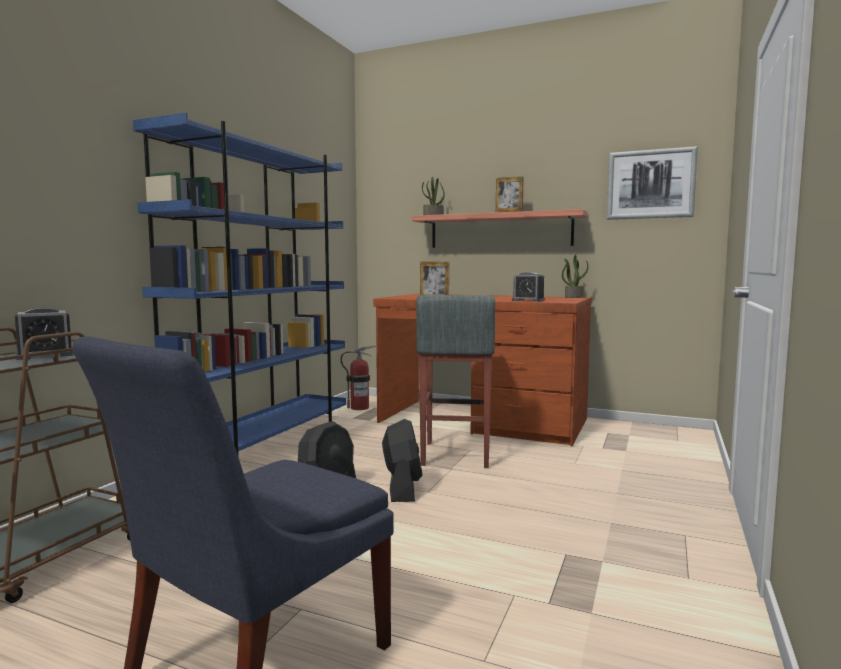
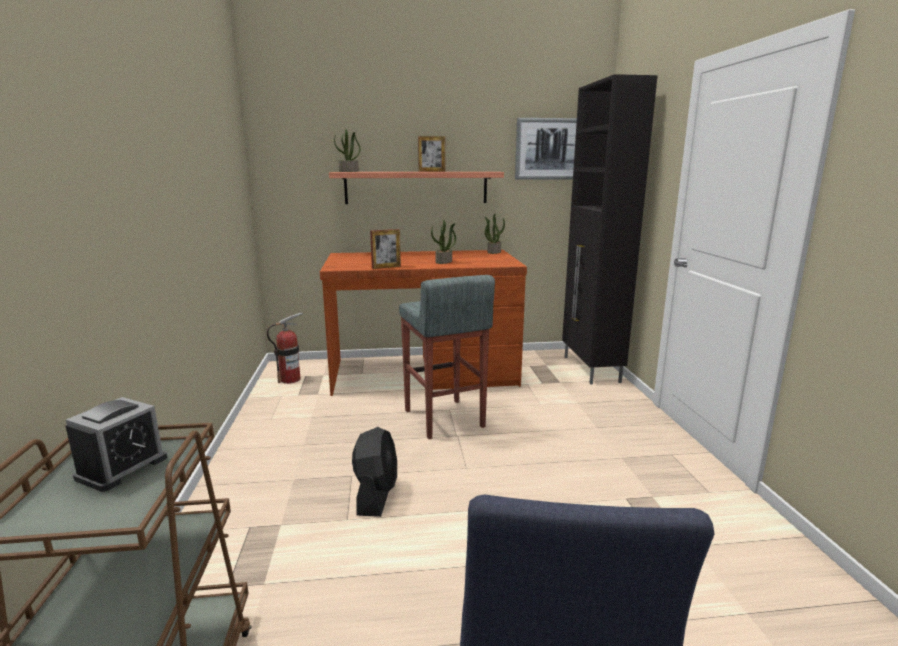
camera: 30 degrees left, 10 degrees up
(265, 448) = (250, 459): blue bookcase -> none
(402, 488) = (442, 470): black fan -> none
(499, 299) = (444, 262): none -> potted plant
(528, 300) = (477, 264): alarm clock -> none
(683, 447) = (591, 369): none -> black cabinet

